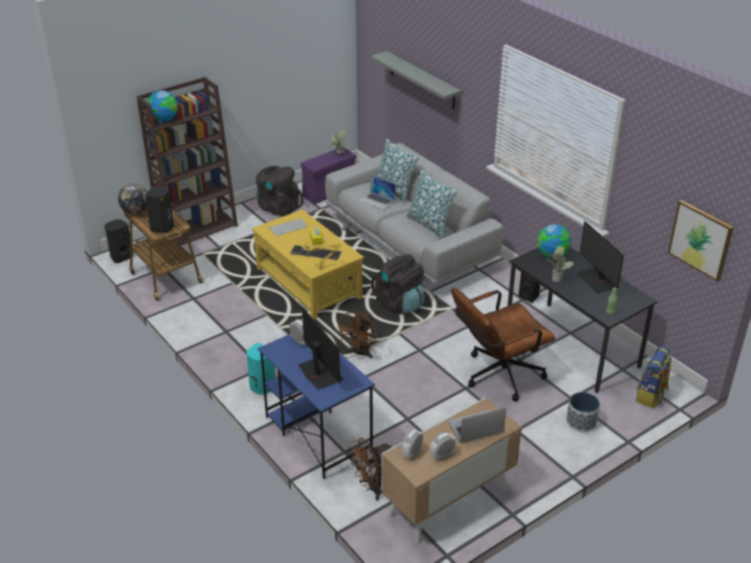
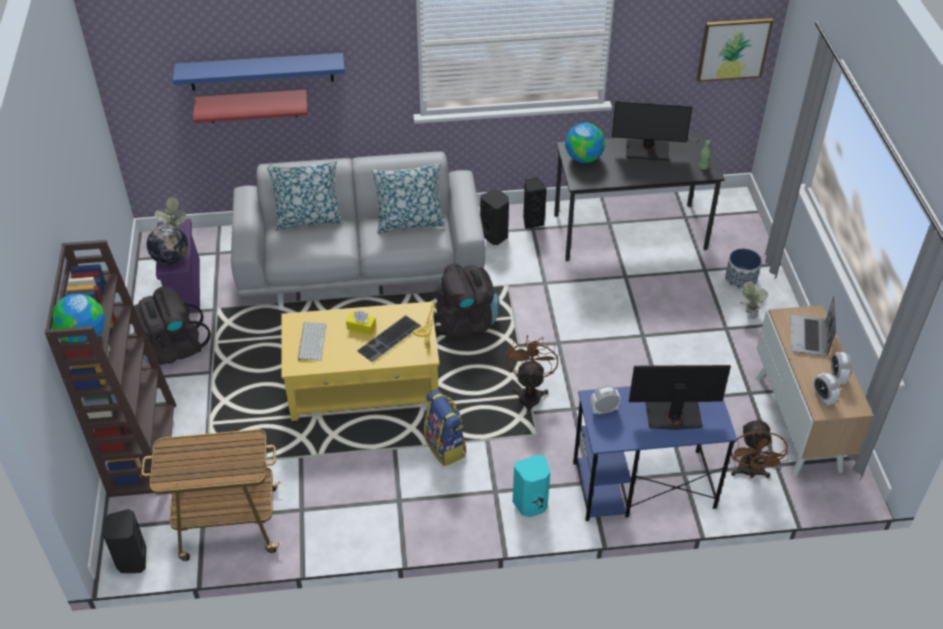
camera: 60 degrees left, 10 degrees up
(136, 212) = (171, 476): globe -> globe (171, 259)
(163, 228) = (242, 459): black speaker -> black speaker (495, 235)
(359, 353) = (530, 393): brown fan -> brown fan turned 135 degrees counterclockwise
(377, 200) = (324, 242): laptop -> none
(415, 103) = (252, 106): none -> red shelf
(422, 80) = (261, 71): grey shelf -> blue shelf
(497, 376) = (640, 304): brown office chair -> none
(557, 277) = (623, 173): potted plant -> potted plant (748, 313)
(651, 396) = (732, 218): backpack -> backpack (445, 446)

